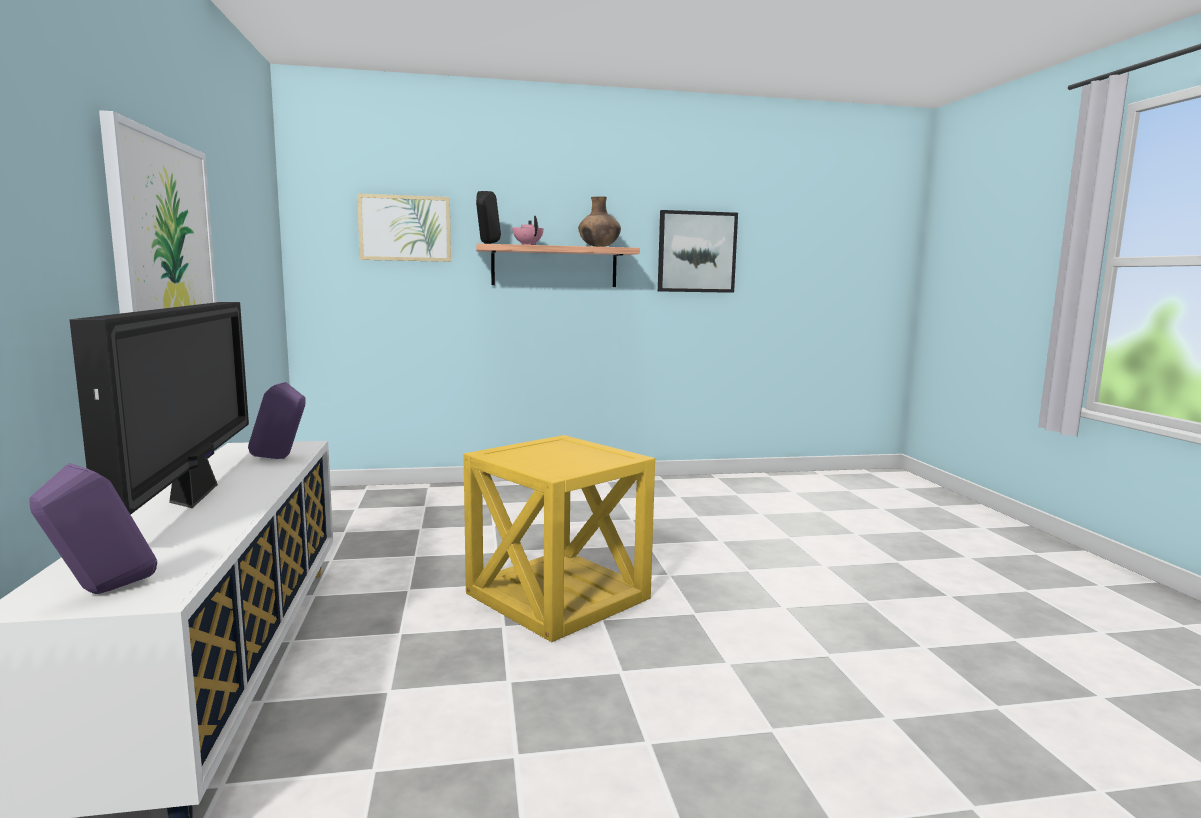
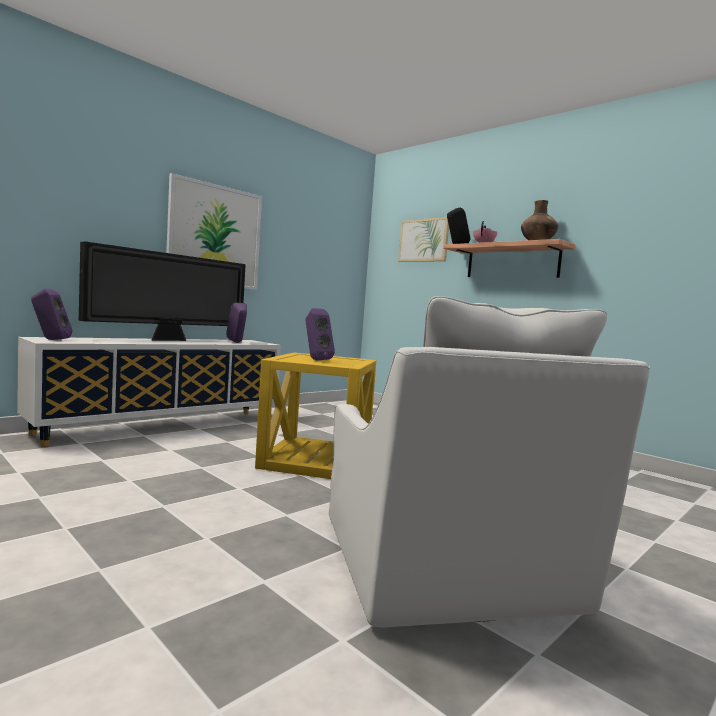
camera: 55 degrees right, 5 degrees down
(556, 459) = (315, 360): none -> purple speaker
(696, 252) = (642, 242): picture -> none
(884, 624) = (446, 569): none -> white armchair

